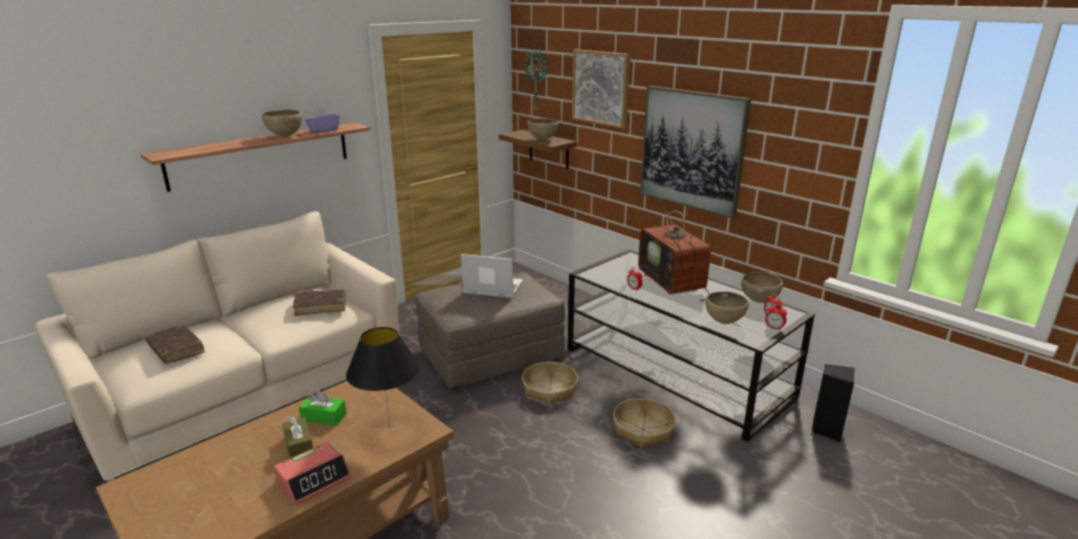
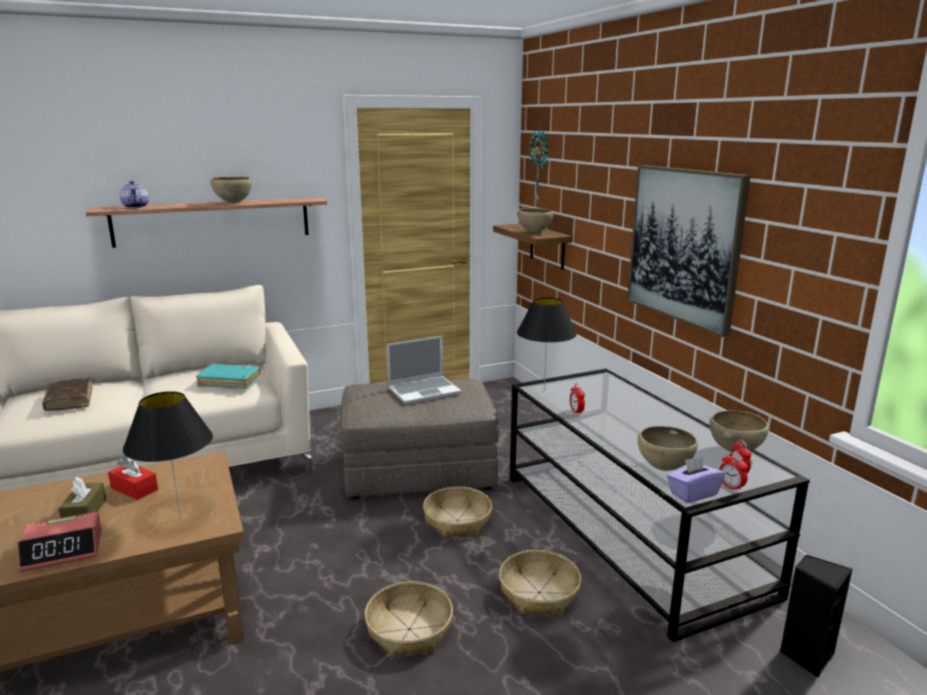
camera: 20 degrees right, 5 degrees down
(194, 149) = (136, 207): none -> teapot
(321, 307) = (229, 382): brown book -> turquoise book
(323, 130) = (277, 201): purple tissue box -> purple tissue box (693, 493)
(324, 417) = (134, 489): green tissue box -> red tissue box
(492, 288) = (424, 391): laptop -> laptop turned 120 degrees clockwise
(570, 478) = (409, 629): none -> basket
(597, 275) = (544, 390): none -> black table lamp
(601, 88) = (596, 171): picture -> none
(674, 283) = (634, 412): television -> none

